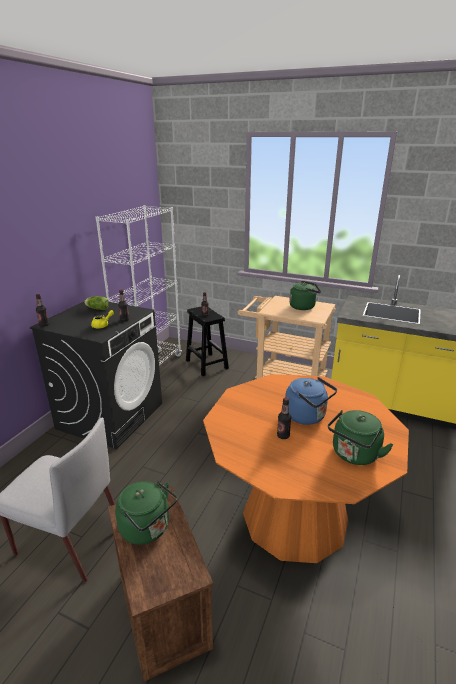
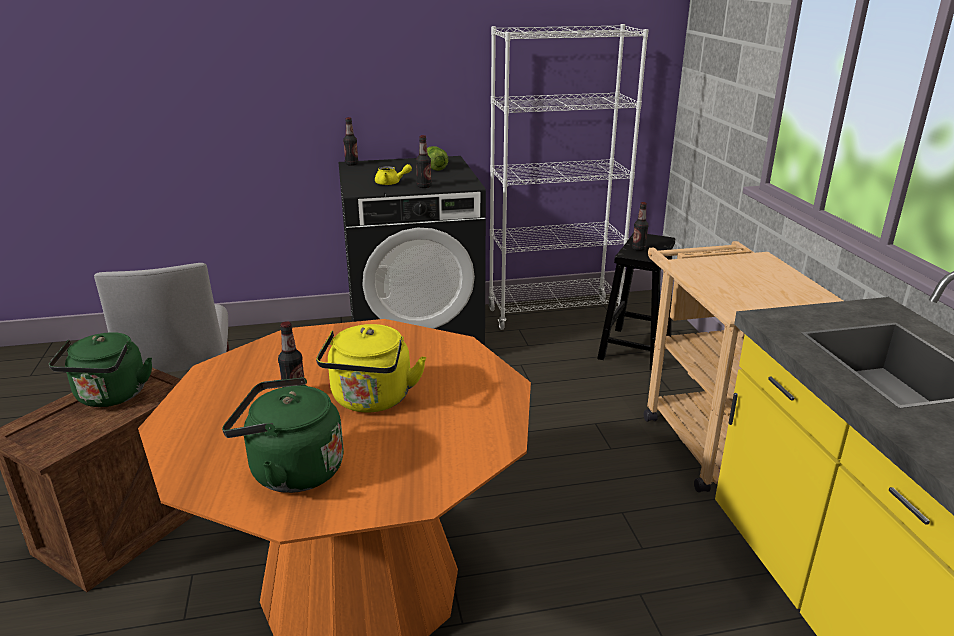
camera: 55 degrees right, 0 degrees up
(303, 307) = (770, 286): green kettle -> none
(307, 416) = (371, 400): blue kettle -> yellow kettle

